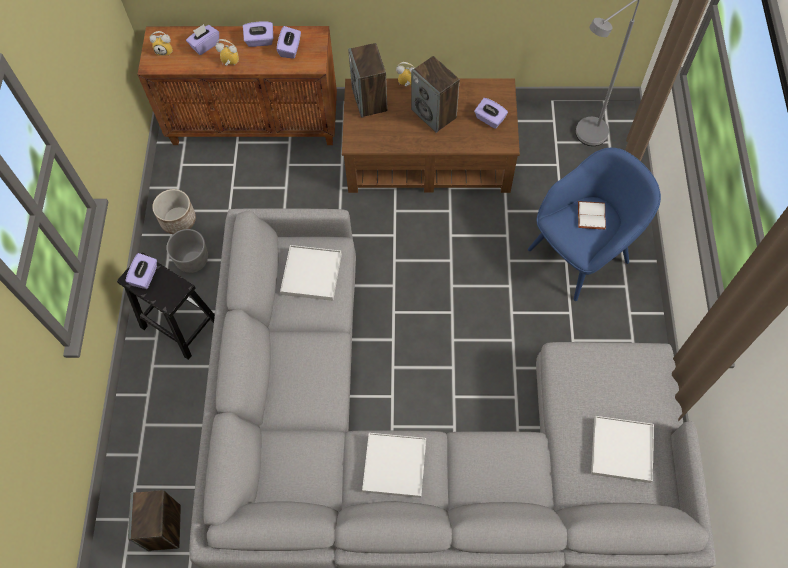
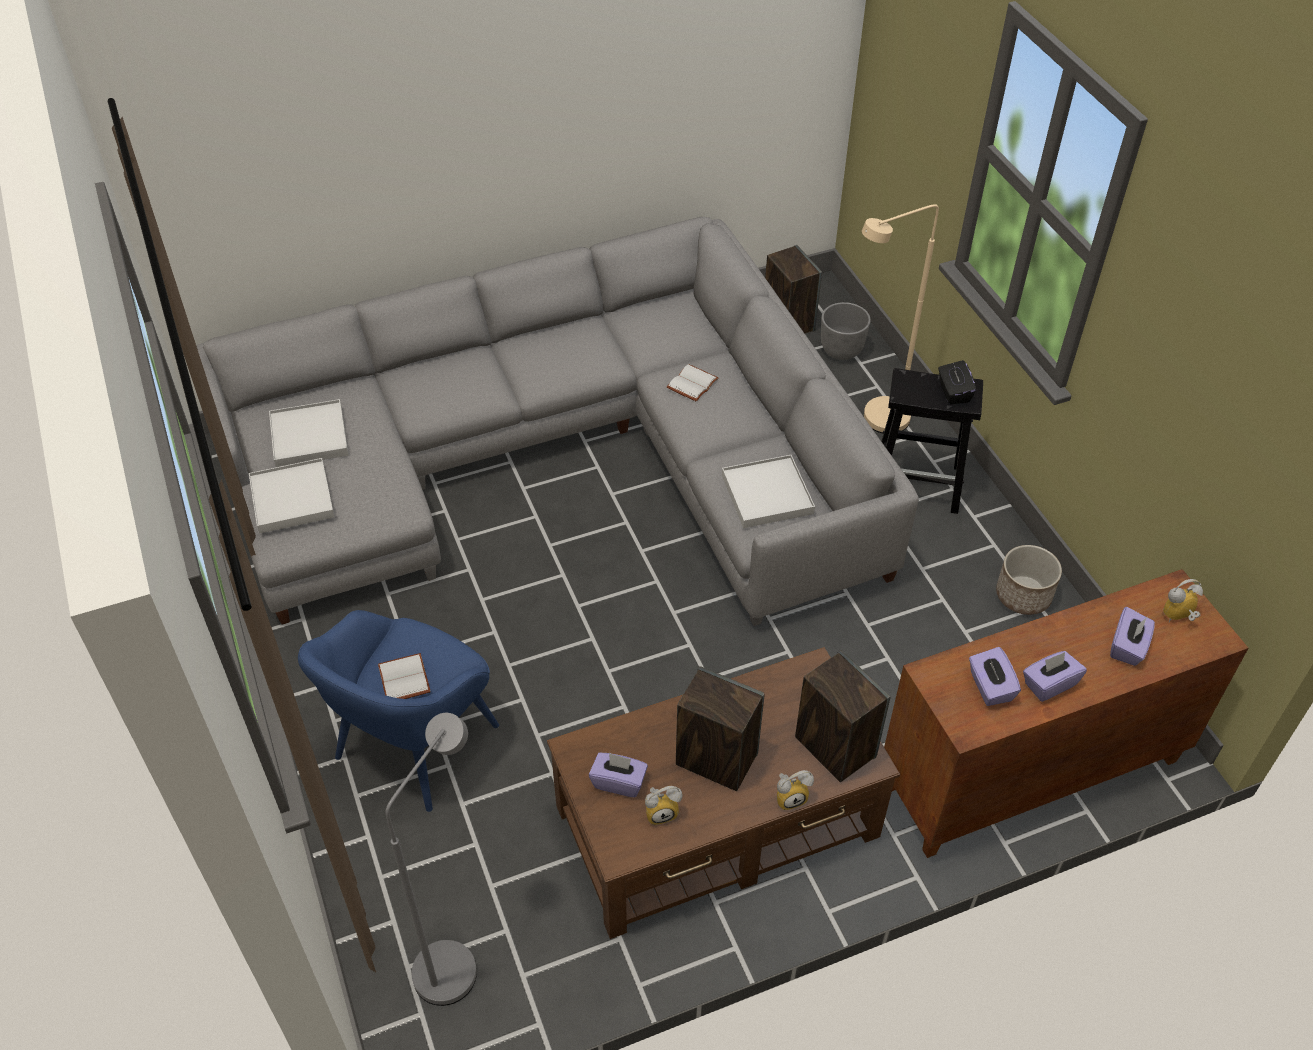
camera: 155 degrees right, 15 degrees down
(145, 276) = (953, 392): purple tissue box -> black tissue box
(170, 388) = (876, 423): none -> beige floor lamp
(193, 261) = (959, 553): grey planter -> grey planter (840, 350)
(229, 64) = (1063, 629): alarm clock -> alarm clock (661, 811)
(309, 393) = (693, 385): none -> white book
(395, 465) = (563, 355): white tray -> white tray (292, 499)

